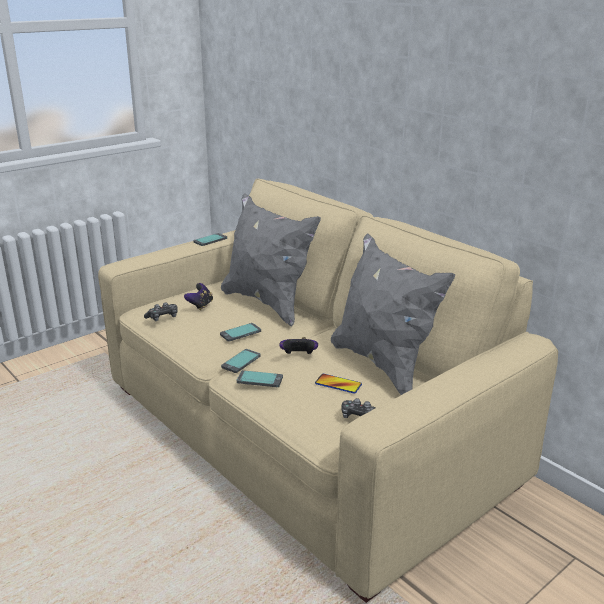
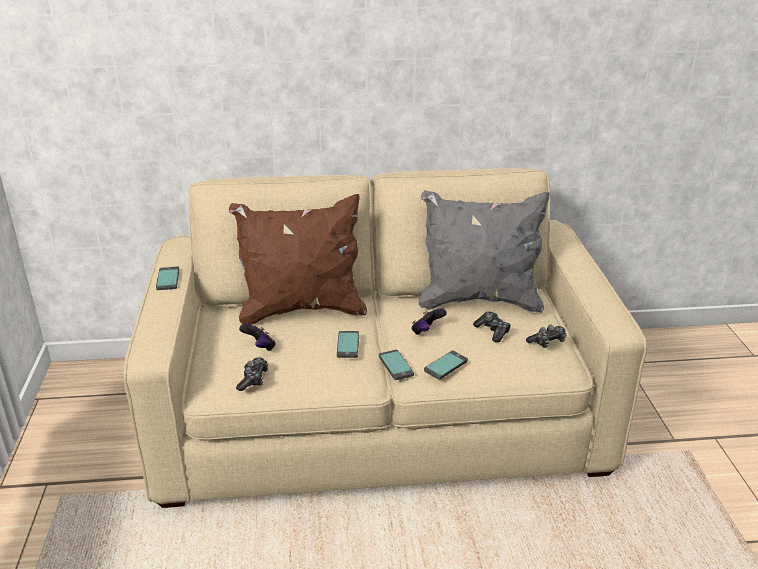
camera: 55 degrees left, 5 degrees up
(268, 303) = (302, 310): grey pillow -> brown pillow
(338, 384) = (492, 331): phone -> game controller

